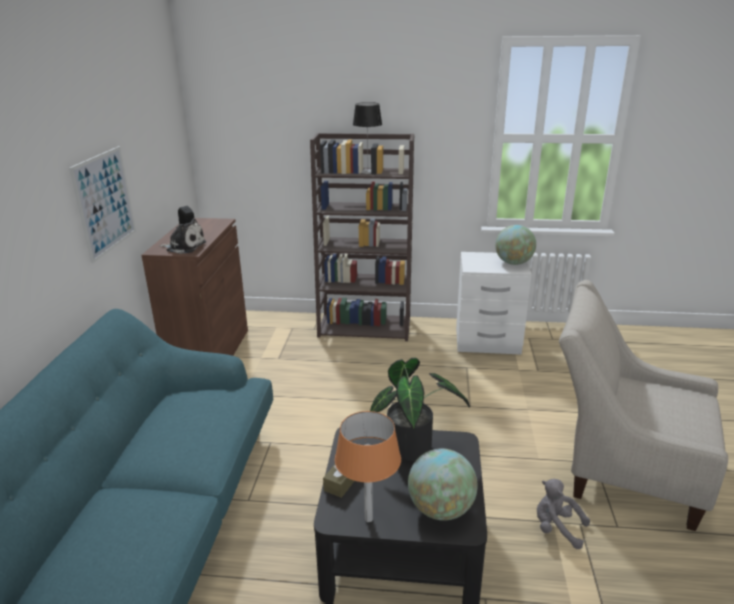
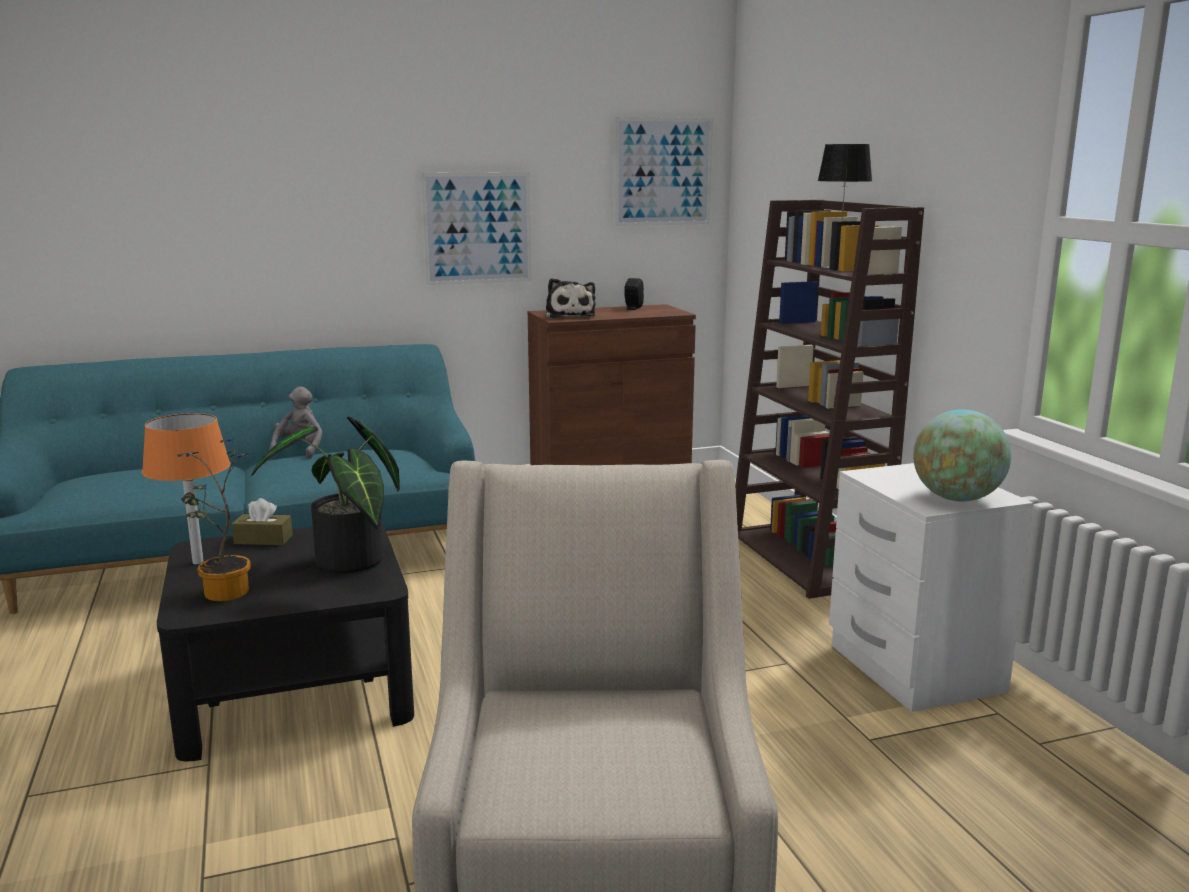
camera: 65 degrees right, 10 degrees down
(166, 125) = (663, 172): none -> picture
(441, 509) = (223, 595): globe -> potted plant
(556, 528) = (375, 812): grey plush toy -> grey plush toy (300, 450)

